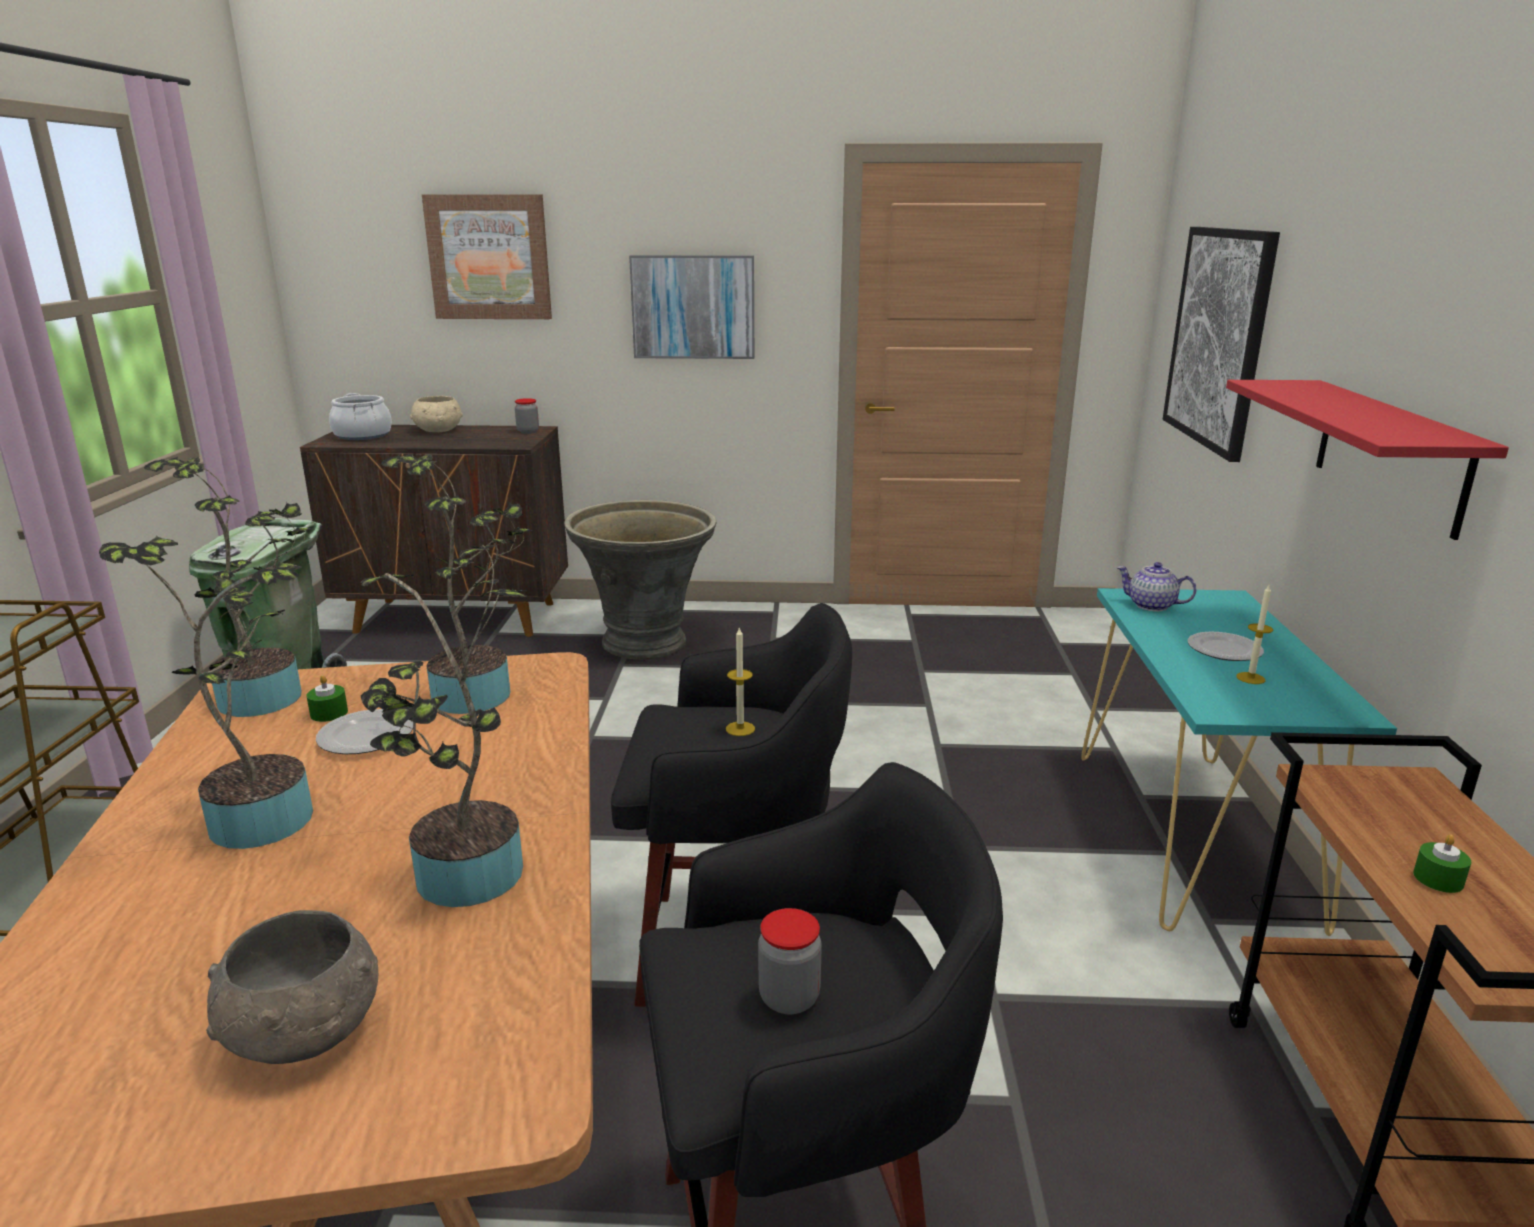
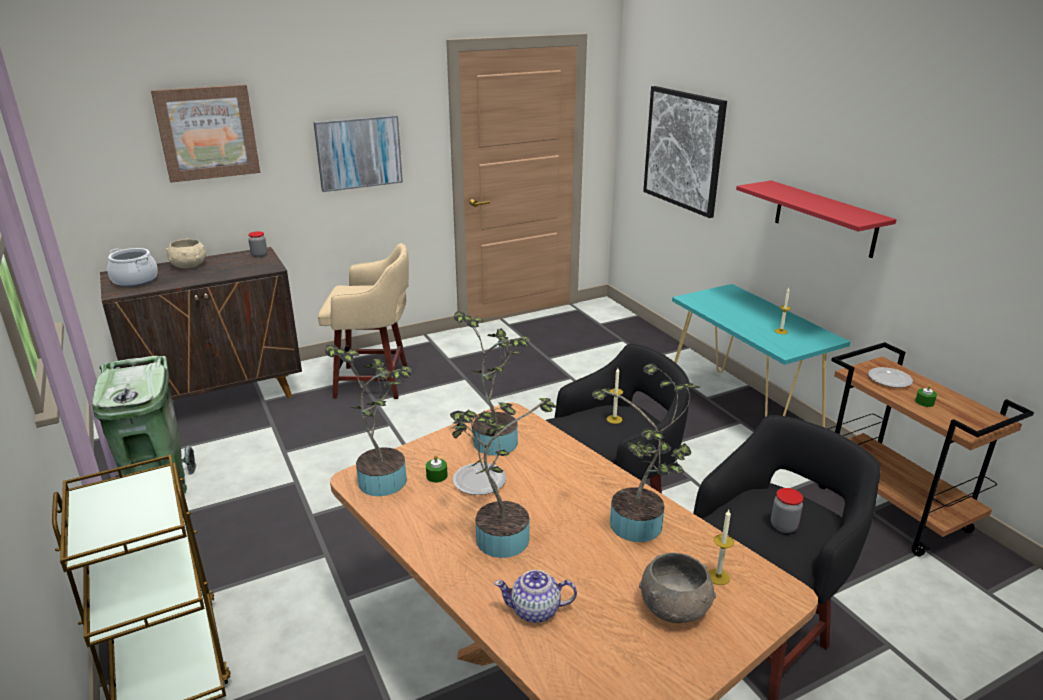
camera: 30 degrees left, 5 degrees up
(457, 1015) = (718, 576): none -> candle
(646, 643) = (375, 382): grey planter -> beige stool
(1152, 606) = (705, 302): teapot -> teapot (536, 610)
(1223, 650) = (757, 319): plate -> plate (889, 380)

